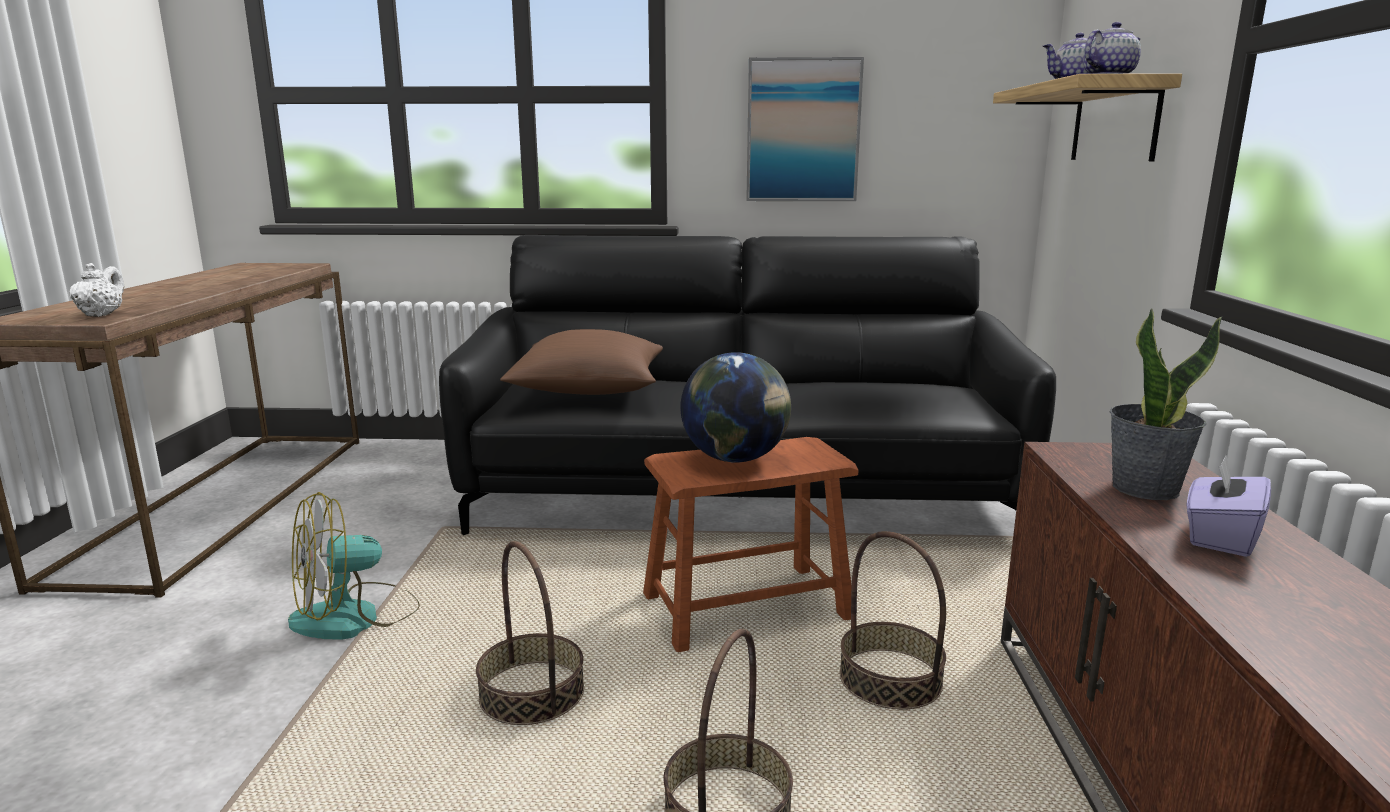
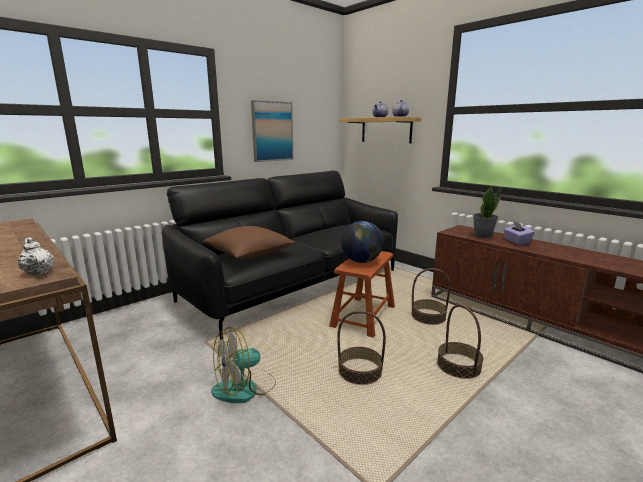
camera: 45 degrees left, 0 degrees up
(356, 617) = (245, 388): fan -> fan turned 45 degrees clockwise

